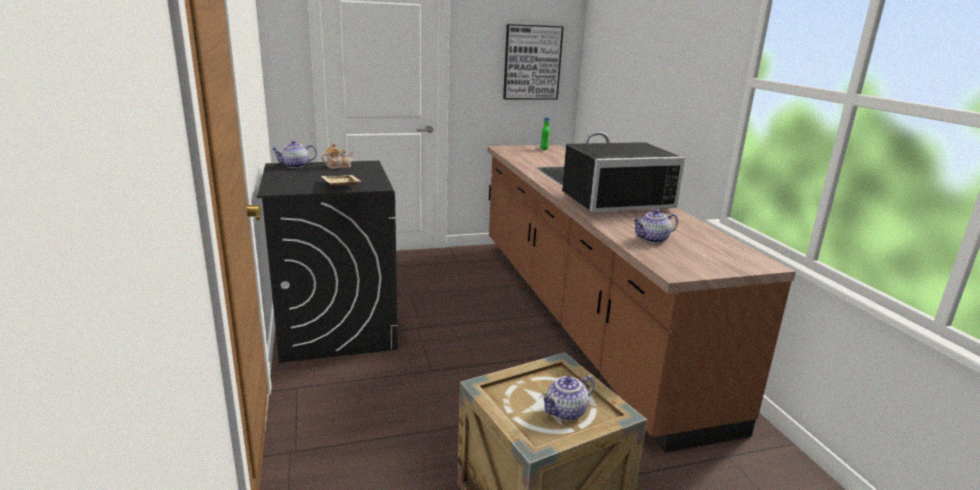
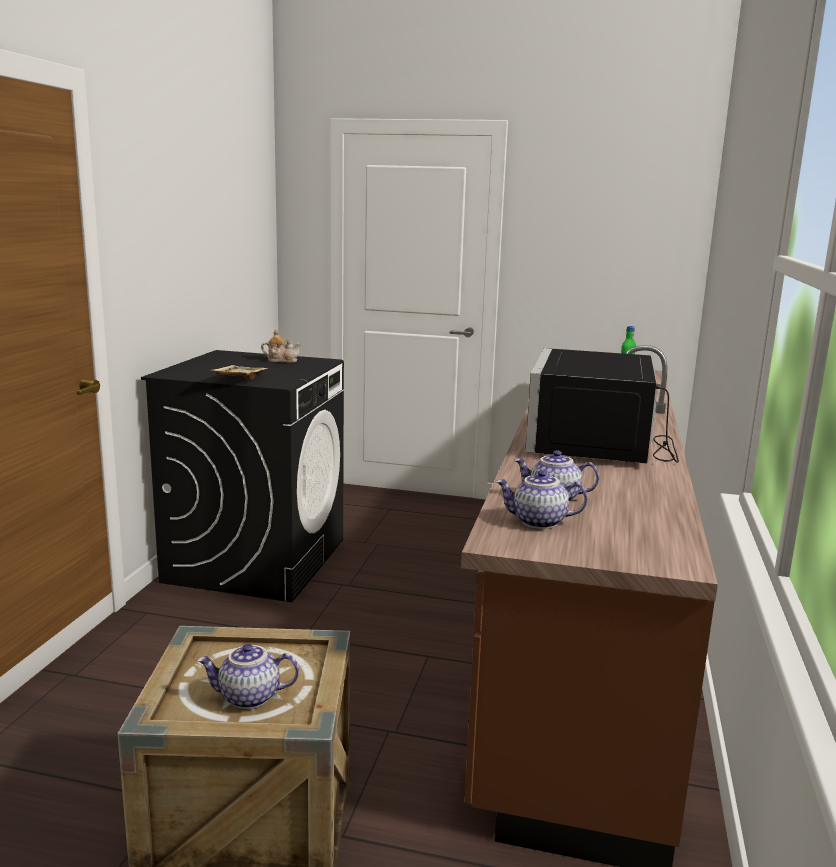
camera: 30 degrees right, 5 degrees down
(295, 166) = (238, 355): teapot -> teapot (538, 522)
(532, 62) = (625, 247): picture -> none
(614, 200) = (600, 444): black microwave -> black microwave turned 90 degrees clockwise

